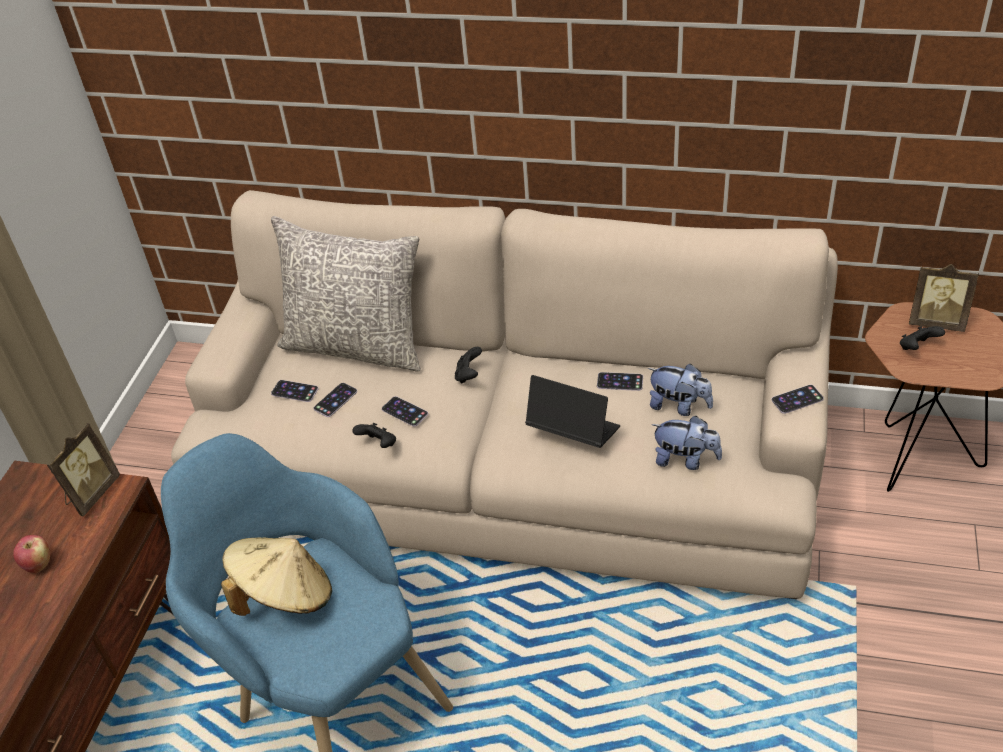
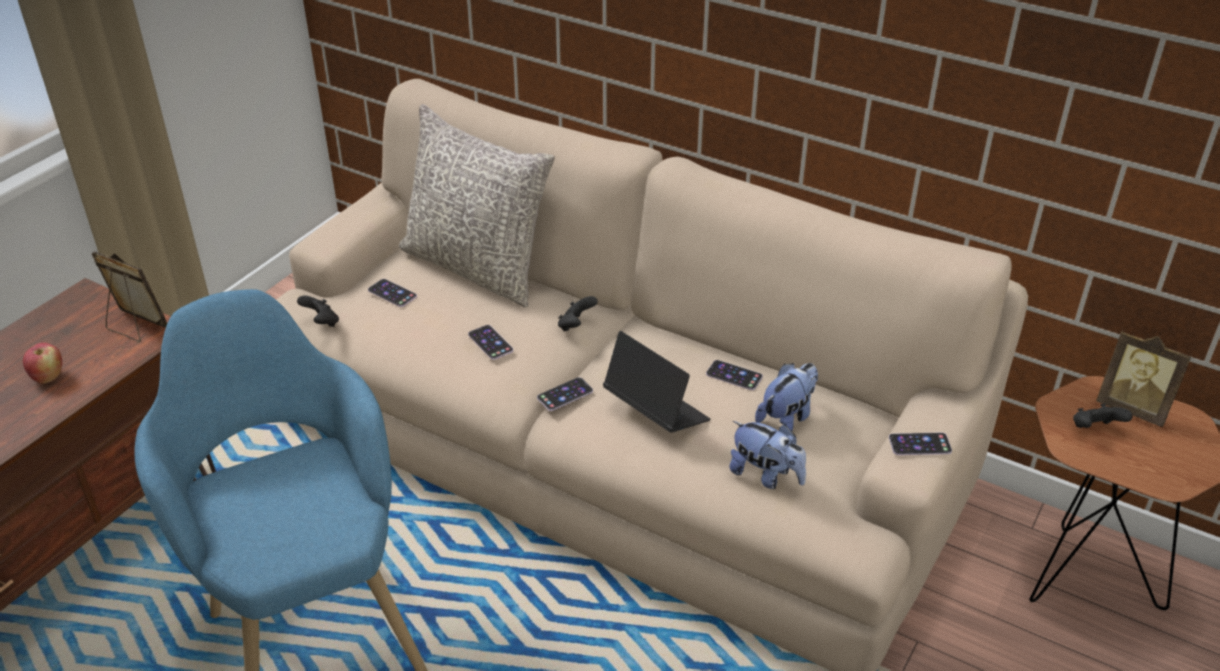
camera: 15 degrees right, 5 degrees down
(92, 494) = (135, 327): picture frame -> picture frame turned 105 degrees counterclockwise
(284, 595) = (266, 481): beige hat -> none
(335, 400) = (427, 312): phone -> phone (565, 394)
(378, 444) = (447, 367): black game controller -> black game controller (321, 322)
(679, 406) = (787, 418): plush toy -> plush toy turned 90 degrees counterclockwise

